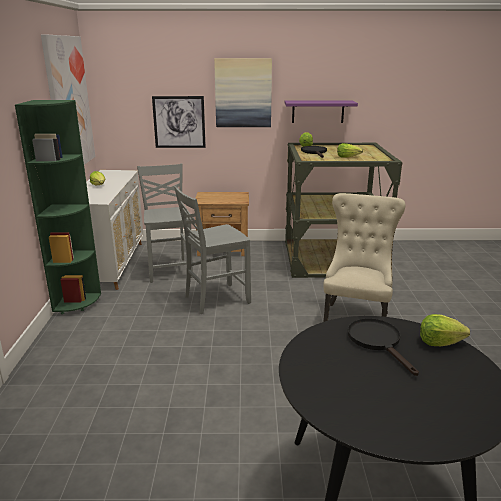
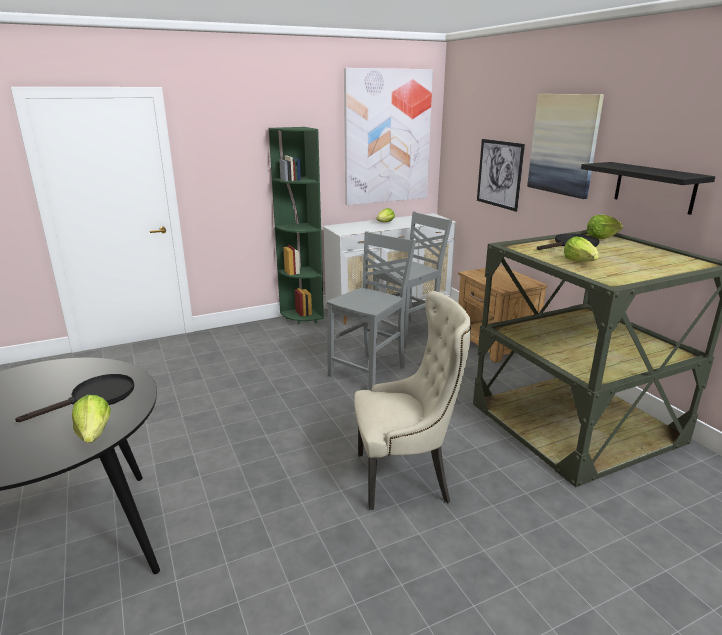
camera: 65 degrees right, 0 degrees up
(215, 299) = (369, 371): grey chair -> grey chair turned 90 degrees clockwise
(318, 111) = (654, 187): purple shelf -> black shelf

